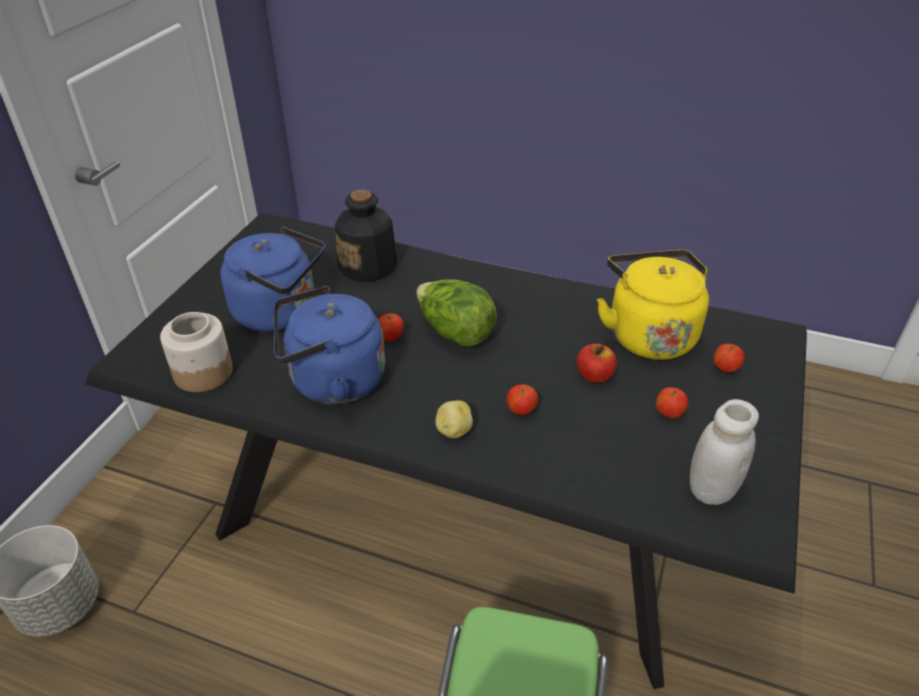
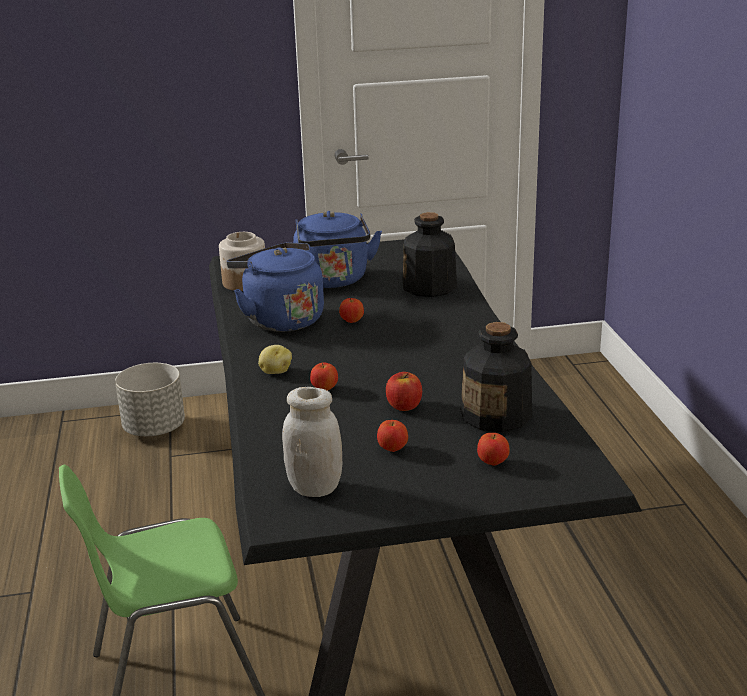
camera: 60 degrees right, 15 degrees down
(455, 333) = (388, 340): lettuce -> none
(648, 334) = (496, 415): yellow kettle -> bottle

